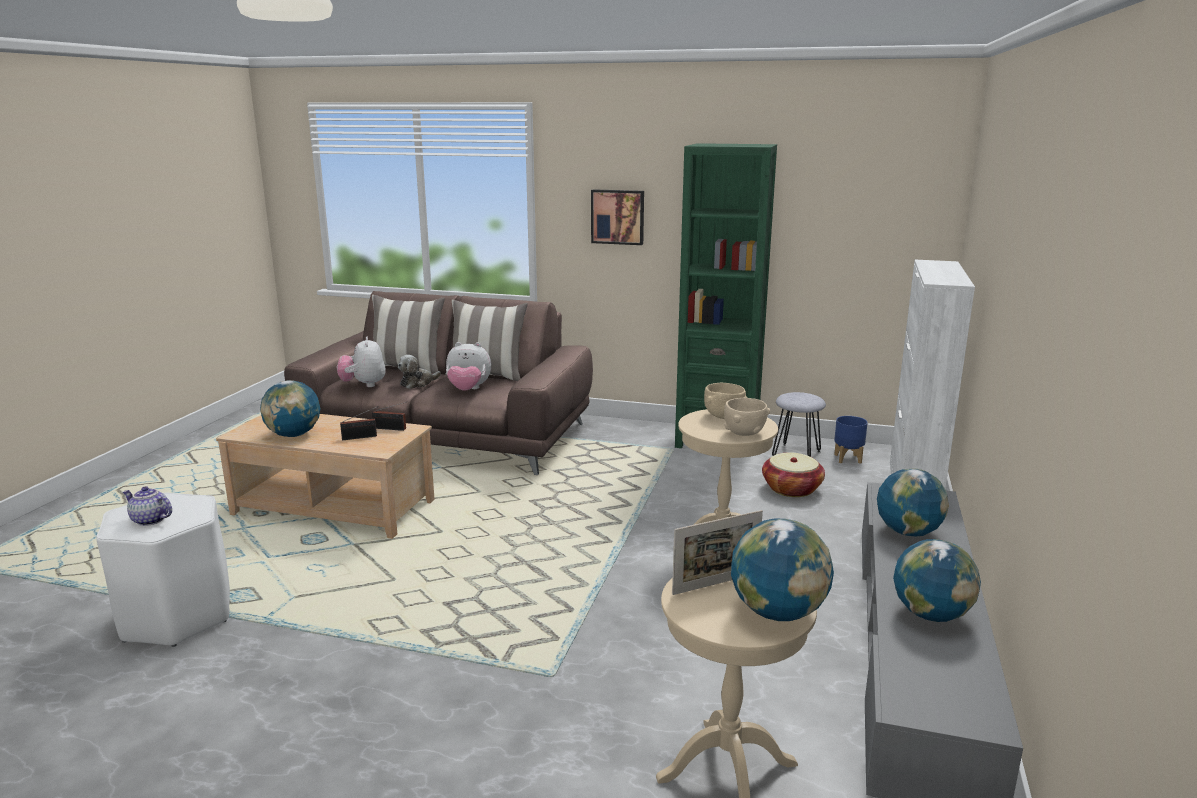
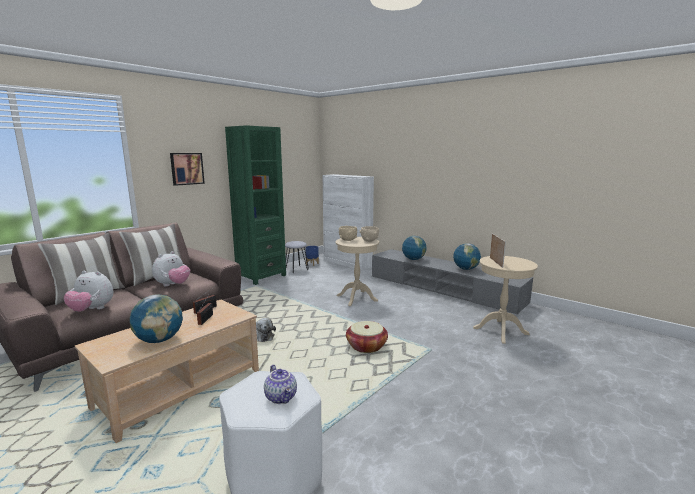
camera: 65 degrees left, 5 degrees down
(149, 520) = (282, 397): teapot -> teapot turned 75 degrees counterclockwise
(418, 383) = (128, 295): plush toy -> plush toy (264, 336)
(778, 612) = (516, 260): globe -> none
(791, 489) = (324, 277): basket -> basket (366, 346)

